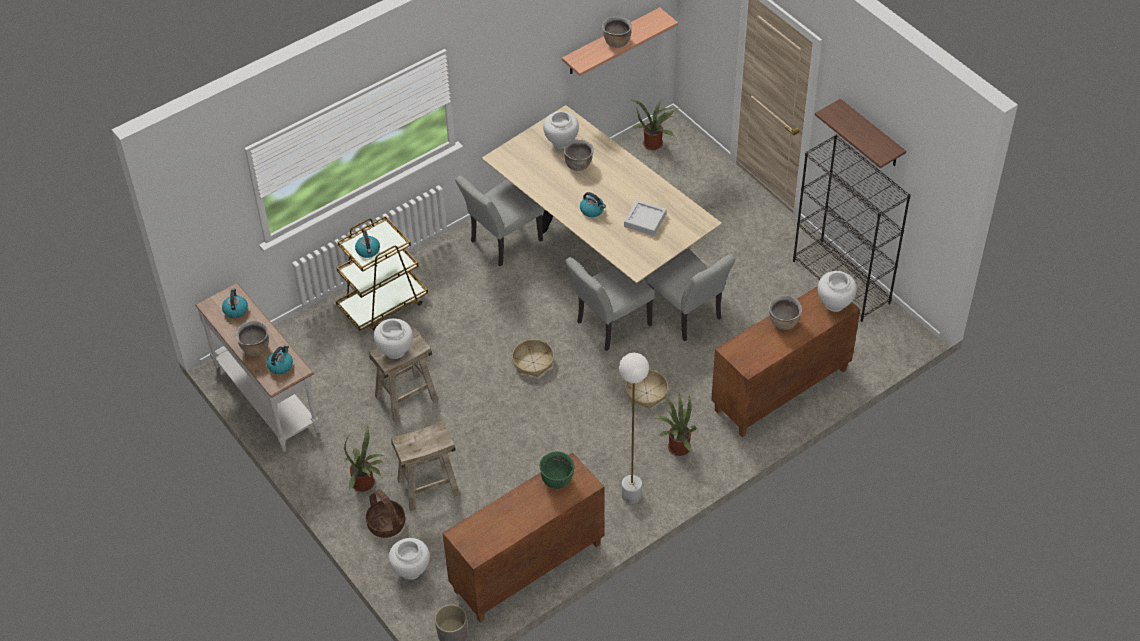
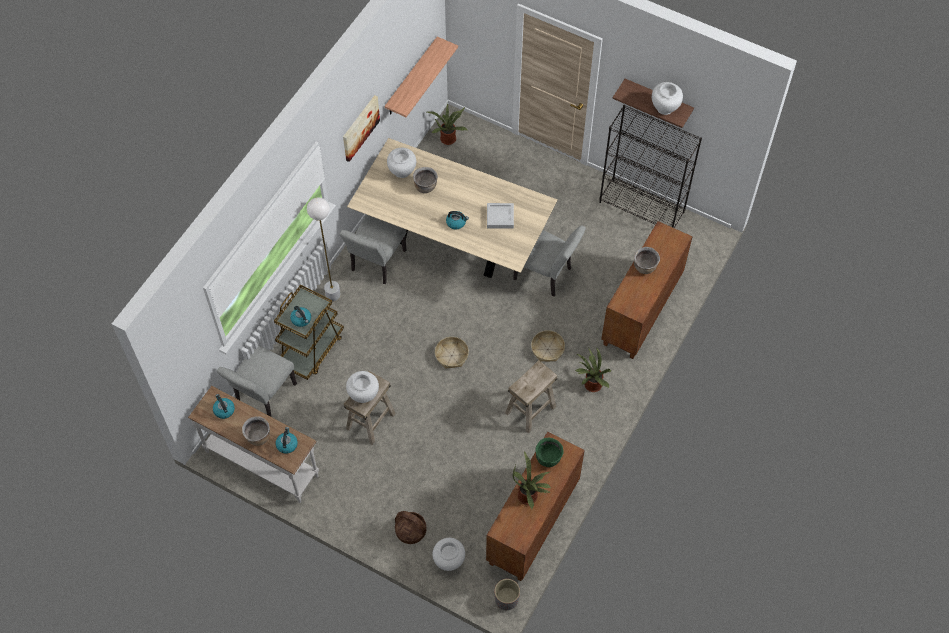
camera: 25 degrees left, 10 degrees up
(366, 484) = (378, 504): potted plant -> potted plant (529, 495)
(428, 488) = (426, 489): beige stool -> beige stool (530, 410)
(518, 66) = (360, 127): none -> picture
(609, 326) = (492, 304): grey chair -> grey chair (263, 397)
(616, 42) = (420, 78): brown cooking pot -> none
(631, 495) = (578, 436): white floor lamp -> white floor lamp (333, 295)
(834, 304) = (673, 239): white vase -> white vase (664, 108)

